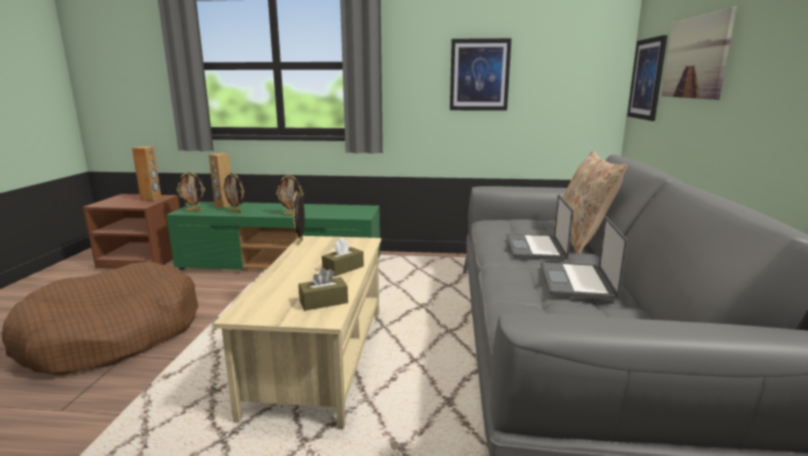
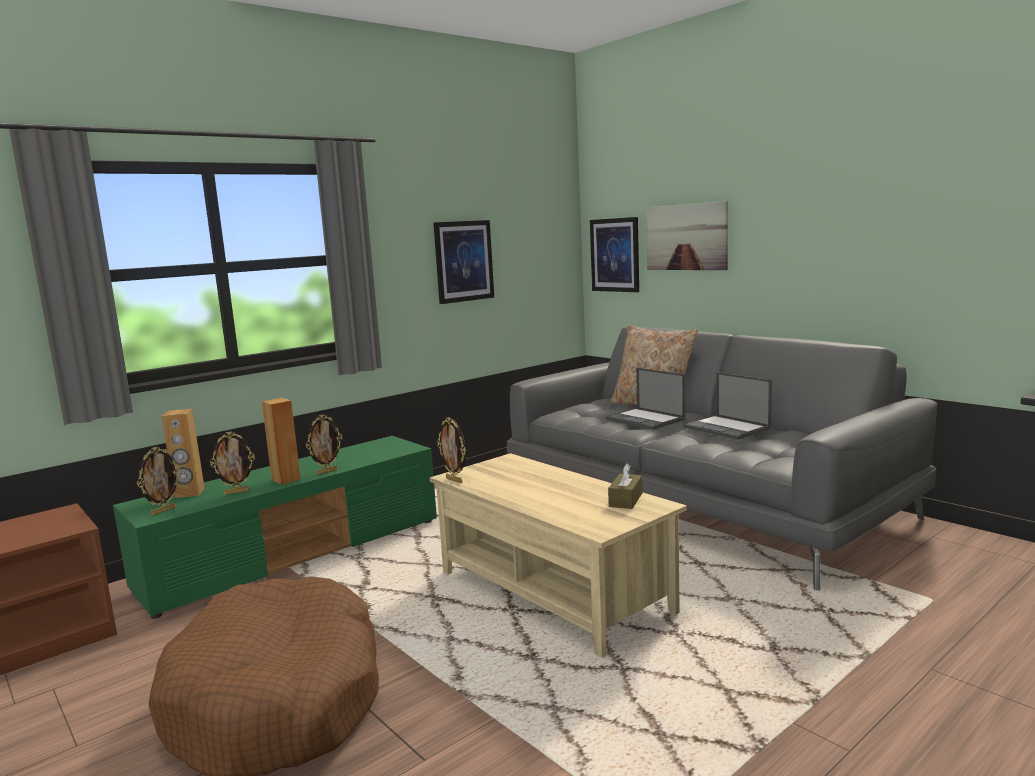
camera: 45 degrees left, 5 degrees down
(151, 199) = (50, 519): brown speaker -> brown speaker (286, 479)
(343, 268) = (562, 480): brown tissue box -> none

